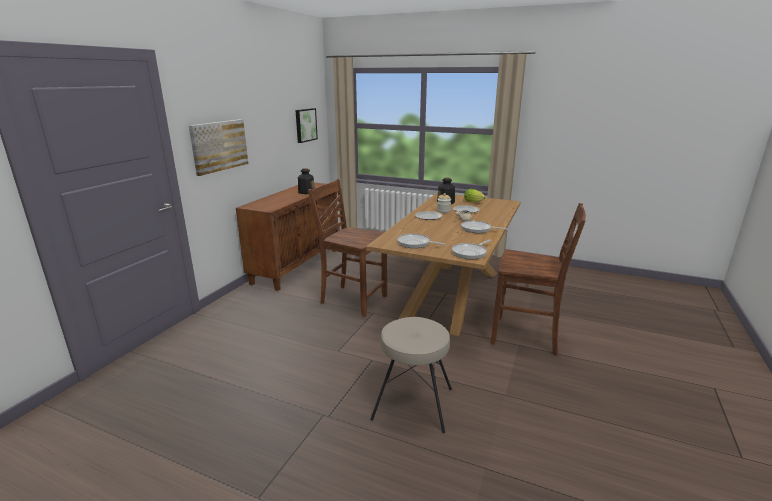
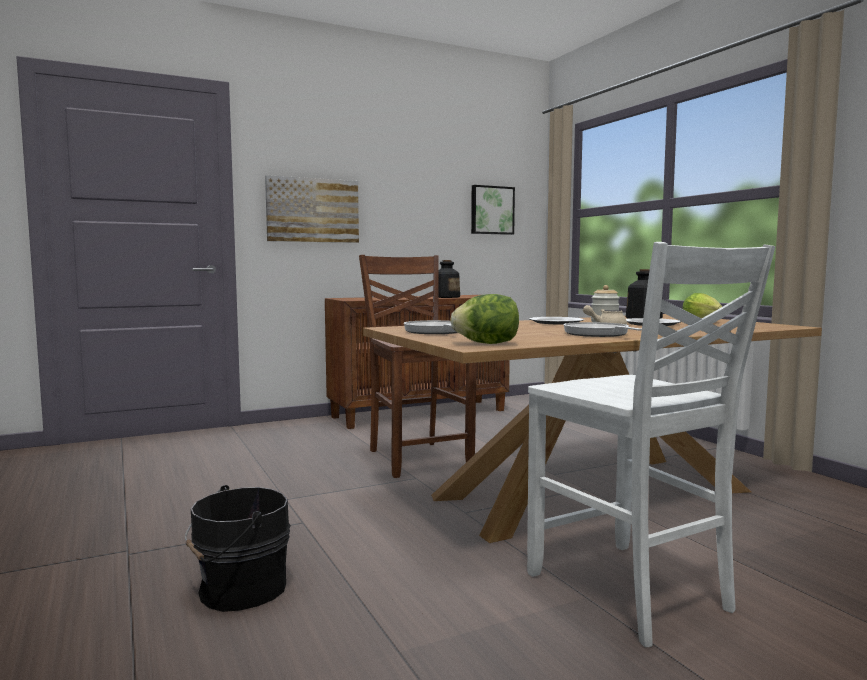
camera: 40 degrees right, 15 degrees down
(413, 404) = (238, 590): beige stool -> black bucket
(470, 253) = (487, 343): frying pan -> lettuce
(526, 337) = (631, 593): brown chair -> white chair

